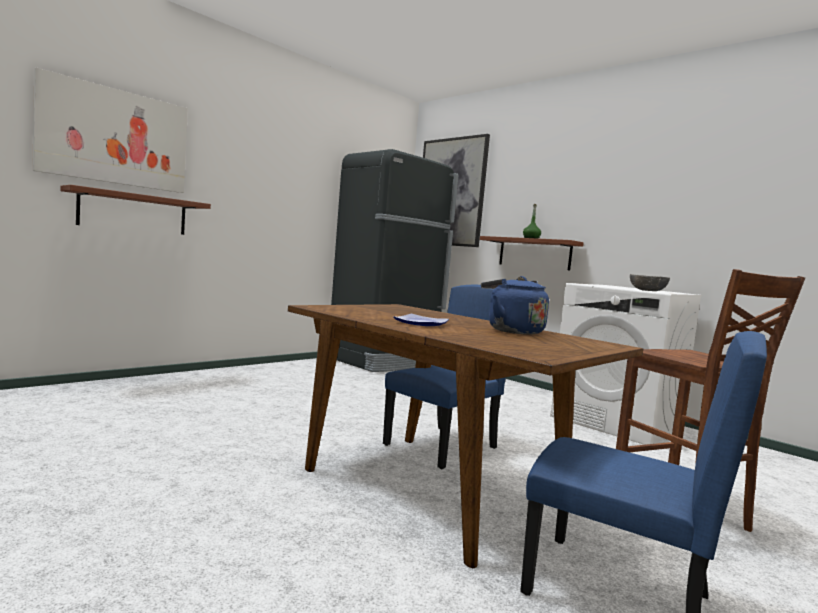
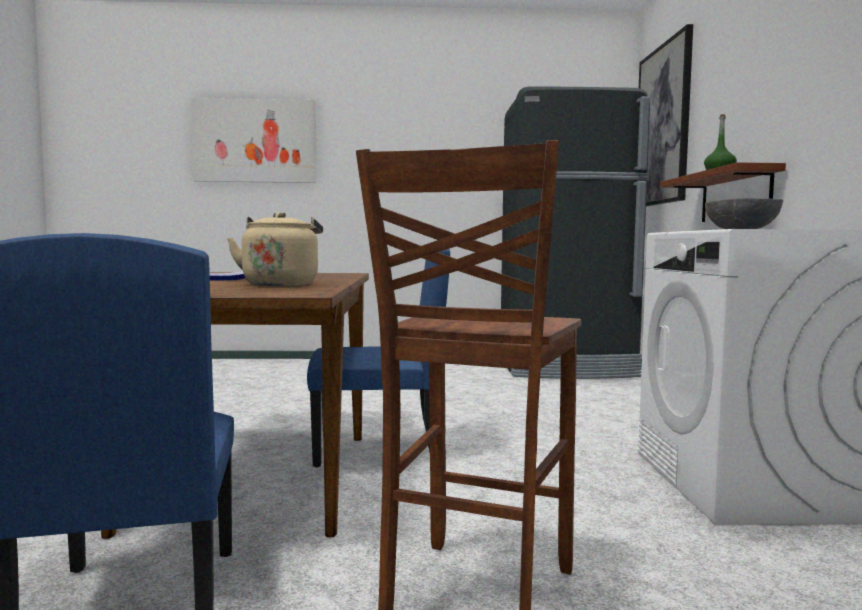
camera: 45 degrees right, 0 degrees up
(134, 213) = (273, 207): brown shelf -> none
(511, 331) = (281, 284): blue kettle -> beige kettle

